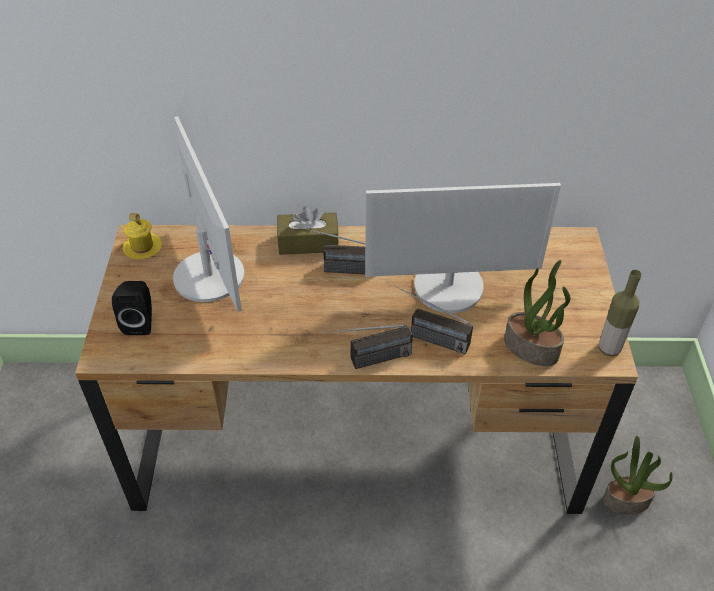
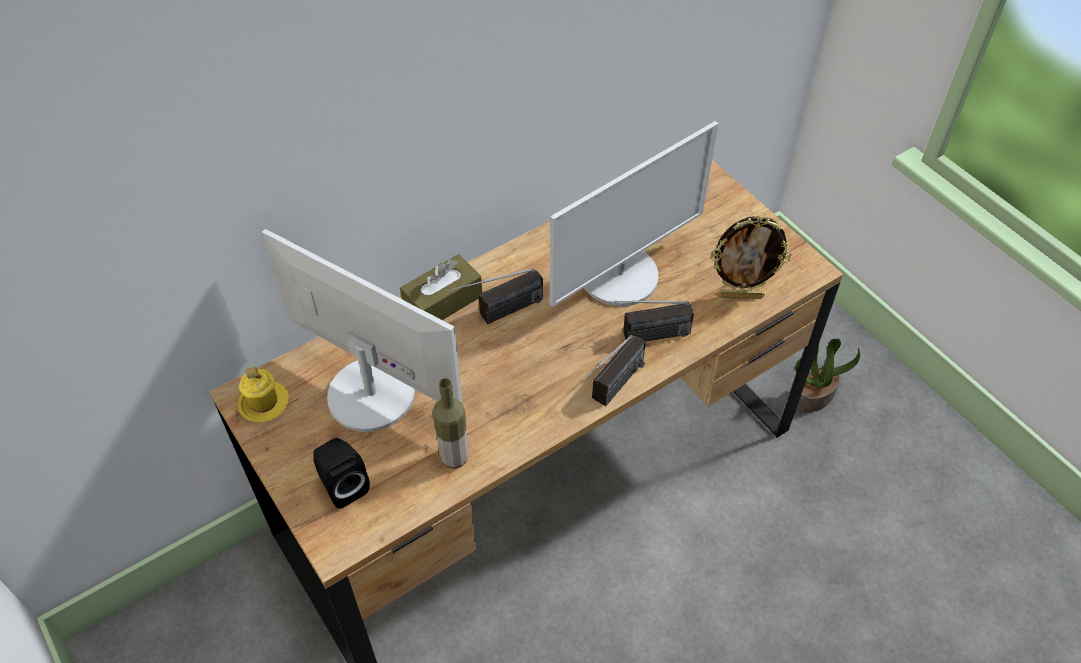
camera: 35 degrees left, 5 degrees up
(532, 348) = (740, 295): potted plant -> picture frame
(609, 348) = (801, 261): bottle -> bottle (454, 458)

